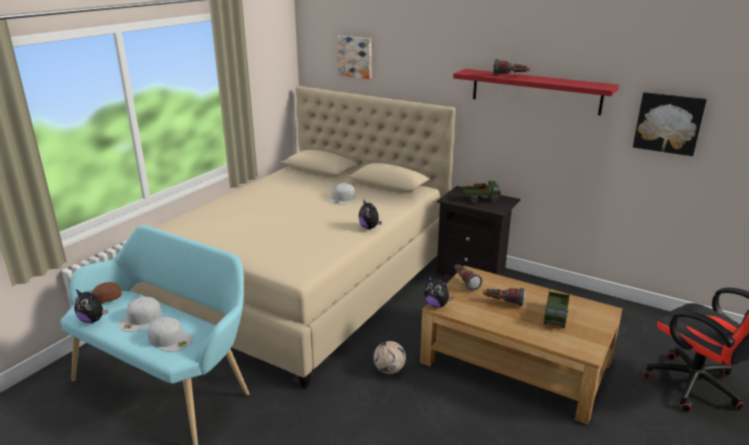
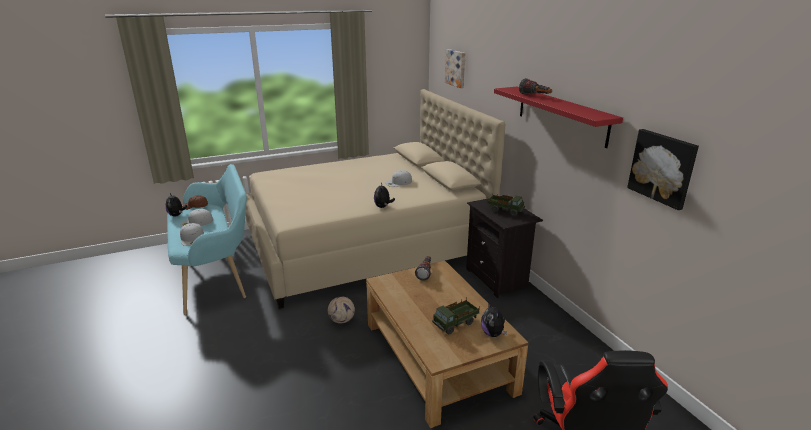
camera: 35 degrees right, 0 degrees up
(436, 305) = (379, 280): plush toy -> plush toy (493, 333)
(503, 302) = (430, 297): flashlight -> none

